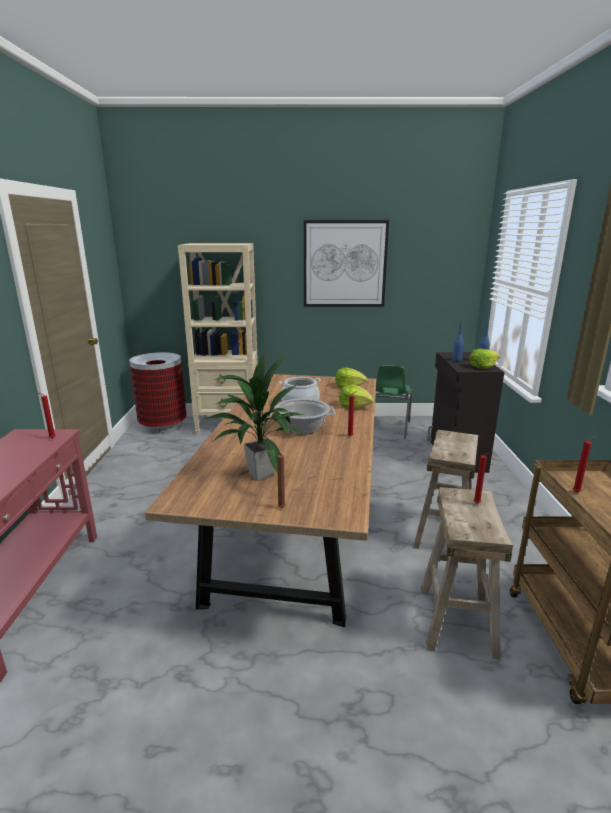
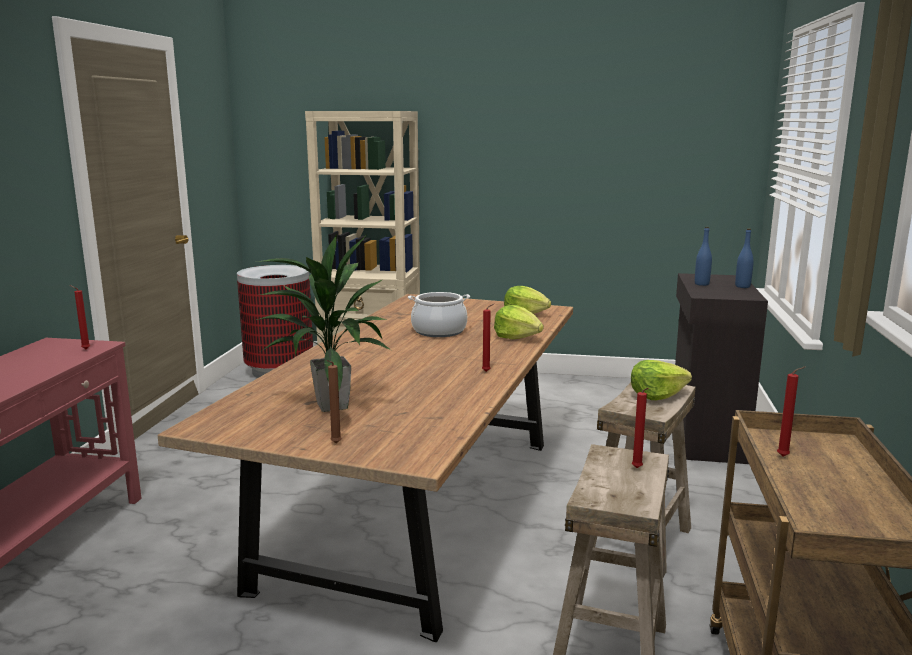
camera: 10 degrees right, 5 degrees down
(302, 428) = (424, 358): cooking pot -> none
(344, 264) = (550, 142): picture -> none
(388, 428) = (611, 394): green chair -> none
(482, 367) = (737, 293): lettuce -> lettuce (656, 395)

